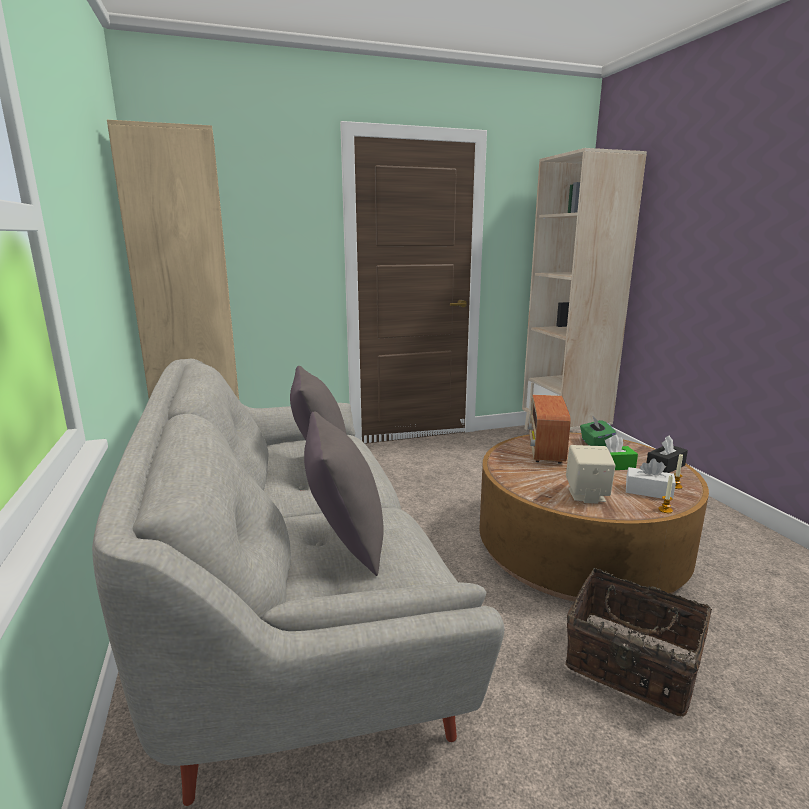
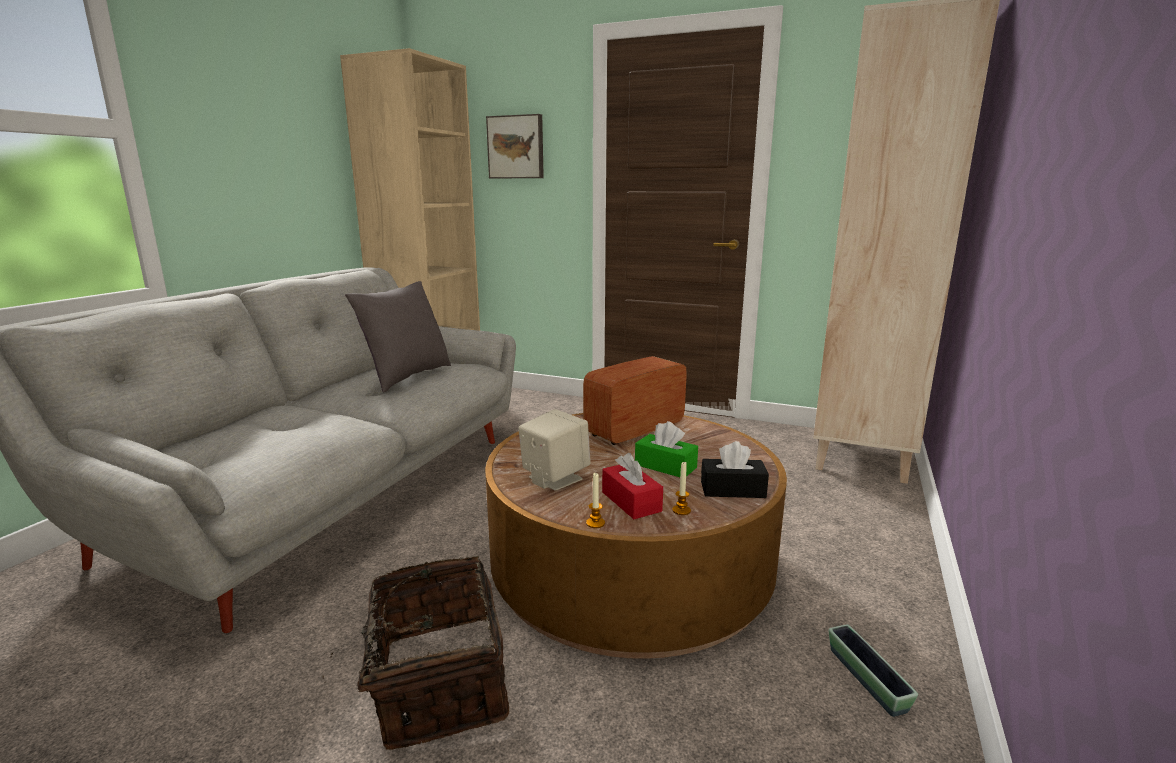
camera: 40 degrees right, 0 degrees up
(265, 225) = (516, 147): none -> picture
(345, 542) = (274, 430): grey pillow -> none
(595, 444) = (710, 442): green tissue box -> none
(648, 491) = (631, 501): white tissue box -> red tissue box
(750, 547) = (866, 680): none -> planter

